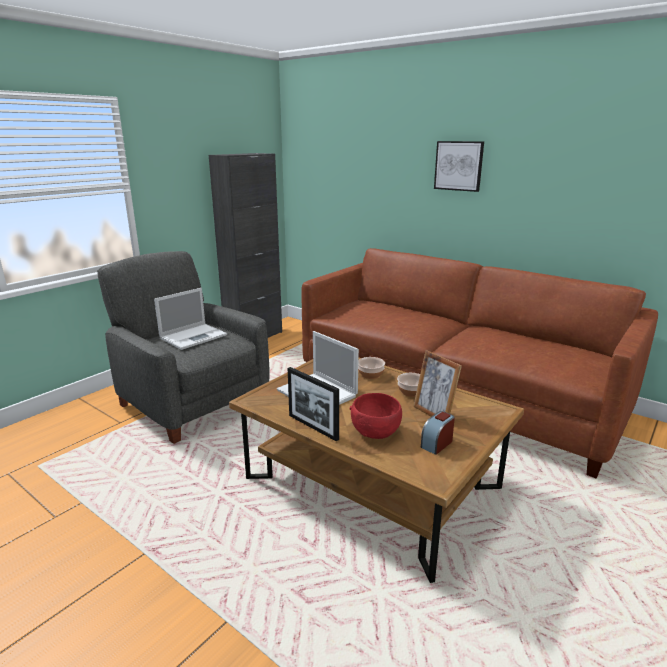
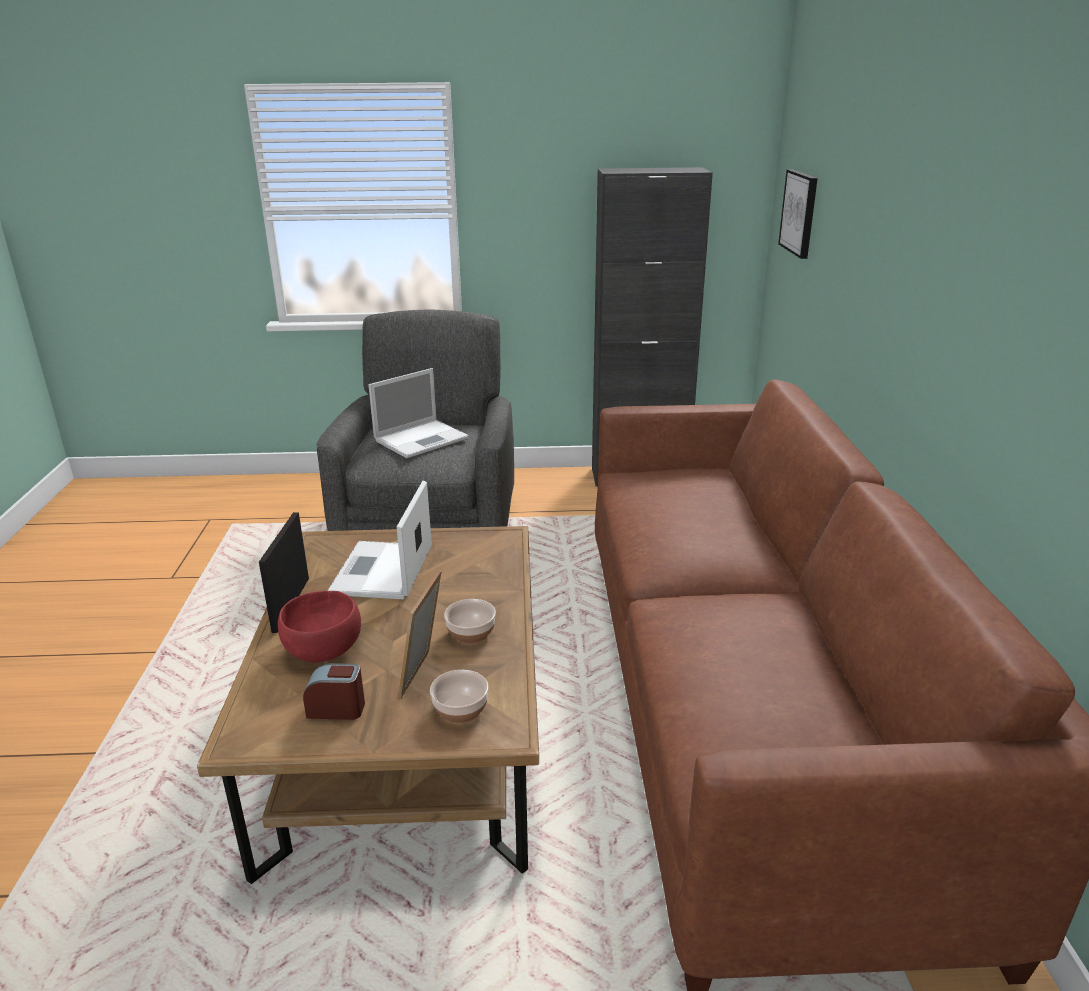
camera: 50 degrees right, 5 degrees up
(194, 336) = (422, 439): laptop -> laptop turned 45 degrees counterclockwise
(370, 374) = (485, 583): bowl -> bowl (461, 709)
(458, 166) = (928, 244): picture -> picture (800, 213)

